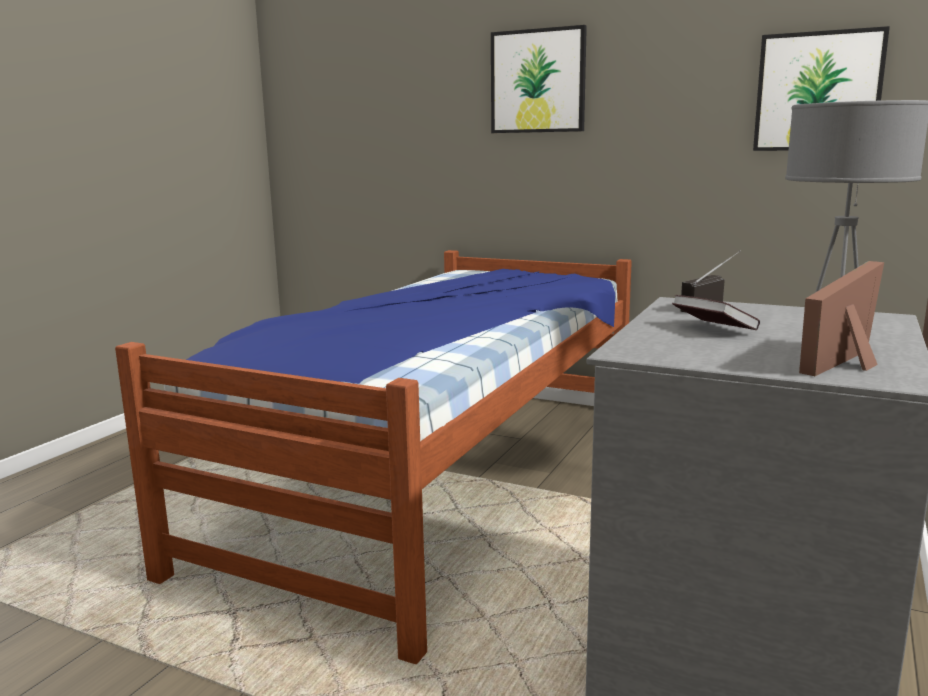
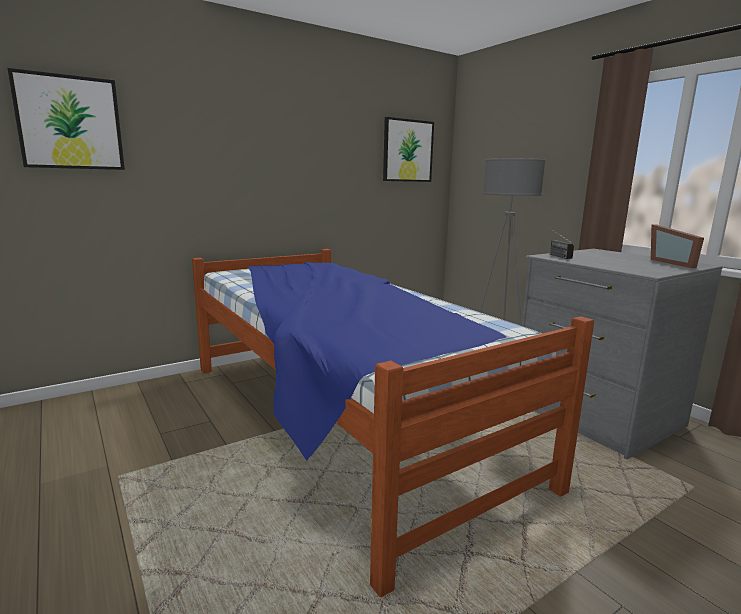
camera: 60 degrees left, 0 degrees up
(538, 81) = (258, 126): picture -> picture (70, 123)
(713, 329) = (608, 262): book -> none

